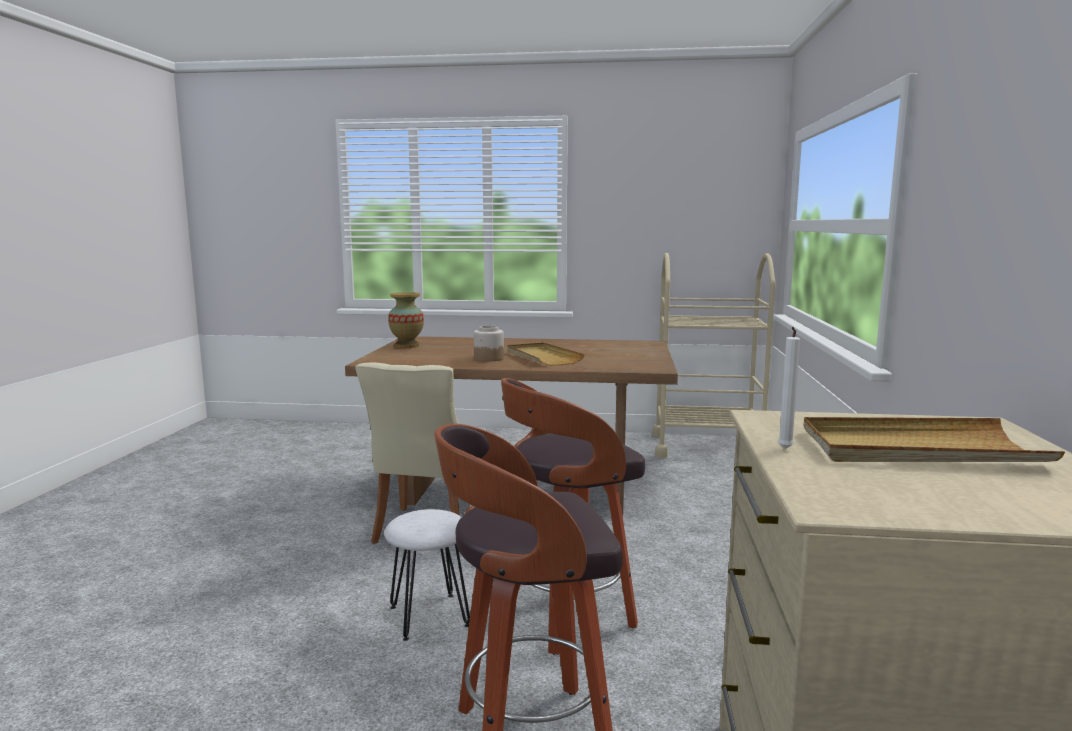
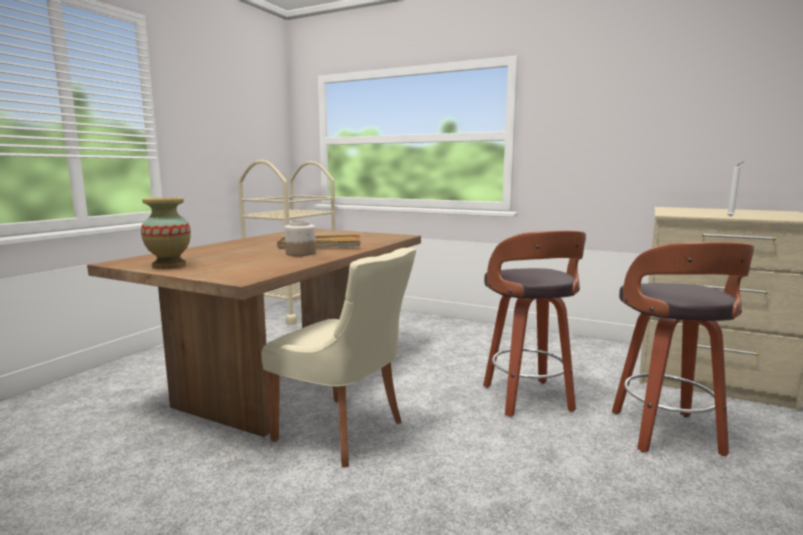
camera: 70 degrees left, 0 degrees up
(430, 616) = (511, 450): white stool -> none
(918, 449) = (716, 212): beige tray -> none

